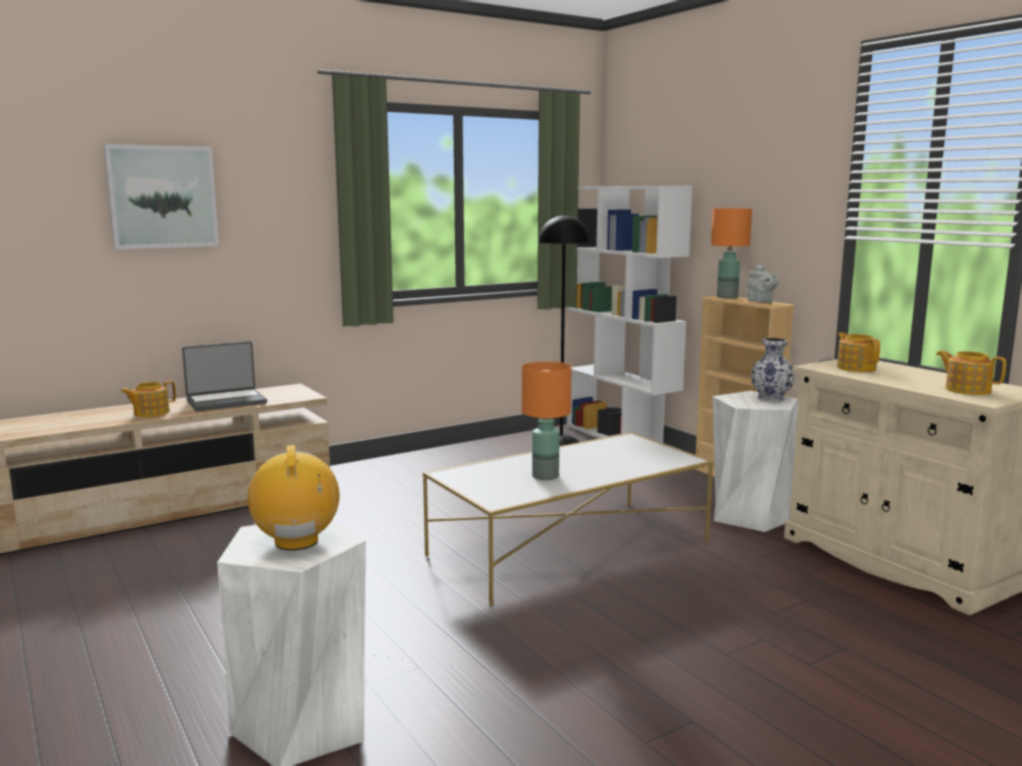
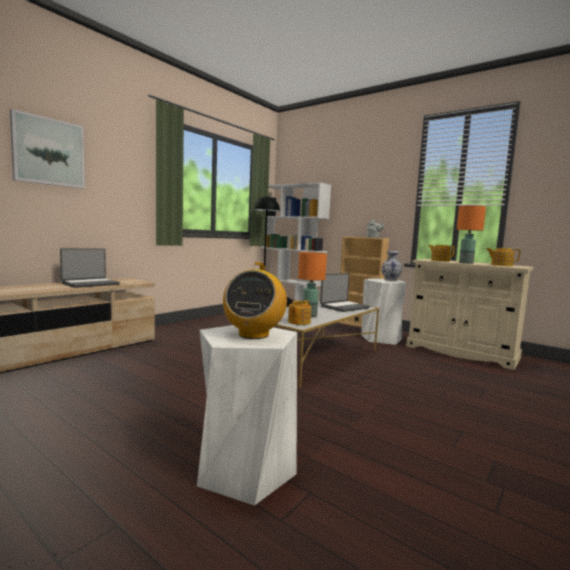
camera: 20 degrees left, 5 degrees down
(150, 413) = (41, 288): teapot -> teapot (298, 322)
(297, 542) = (253, 334): radio -> radio turned 135 degrees counterclockwise
(639, 457) = (344, 307): none -> laptop
(727, 297) = (354, 236): orange table lamp -> orange table lamp (466, 263)

